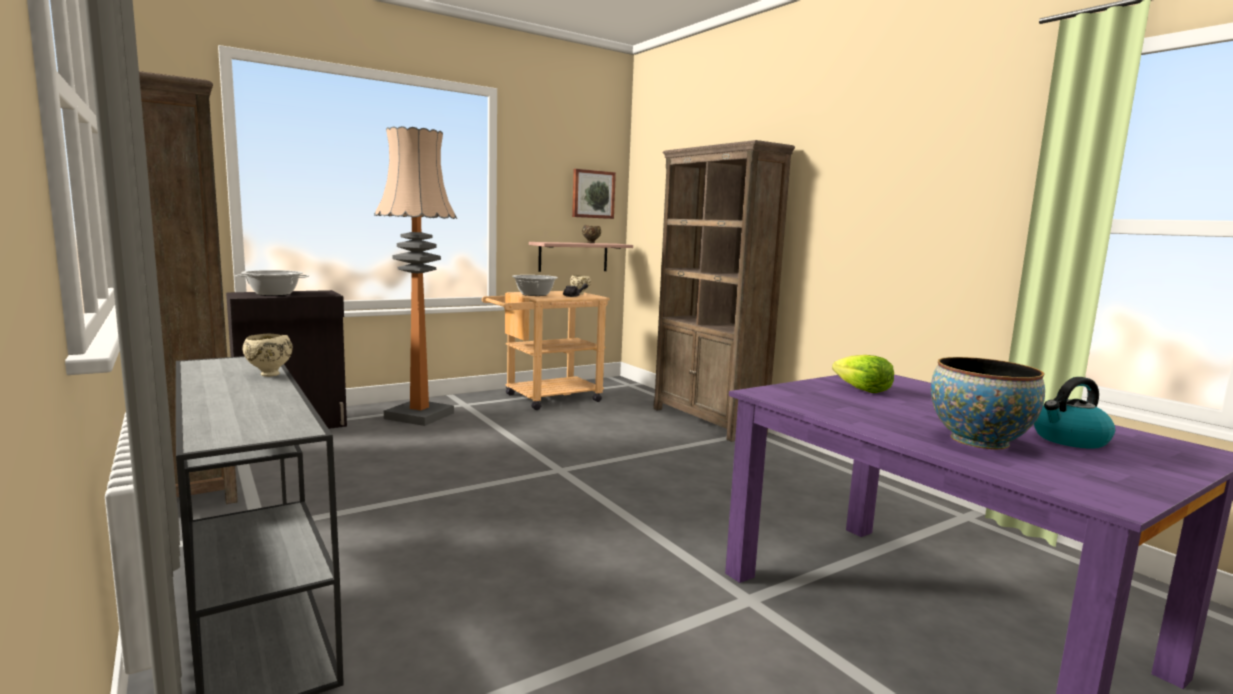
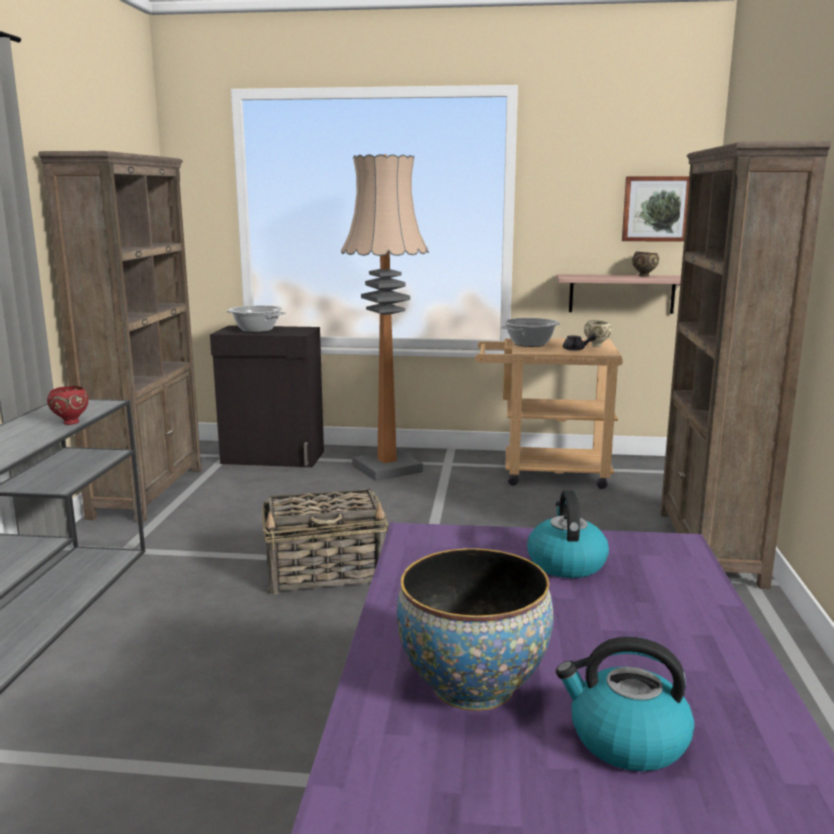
camera: 40 degrees right, 5 degrees up
(268, 374) = (70, 422): beige bowl -> red bowl
(496, 494) = (326, 574): none -> basket
(862, 390) = (565, 563): lettuce -> kettle

